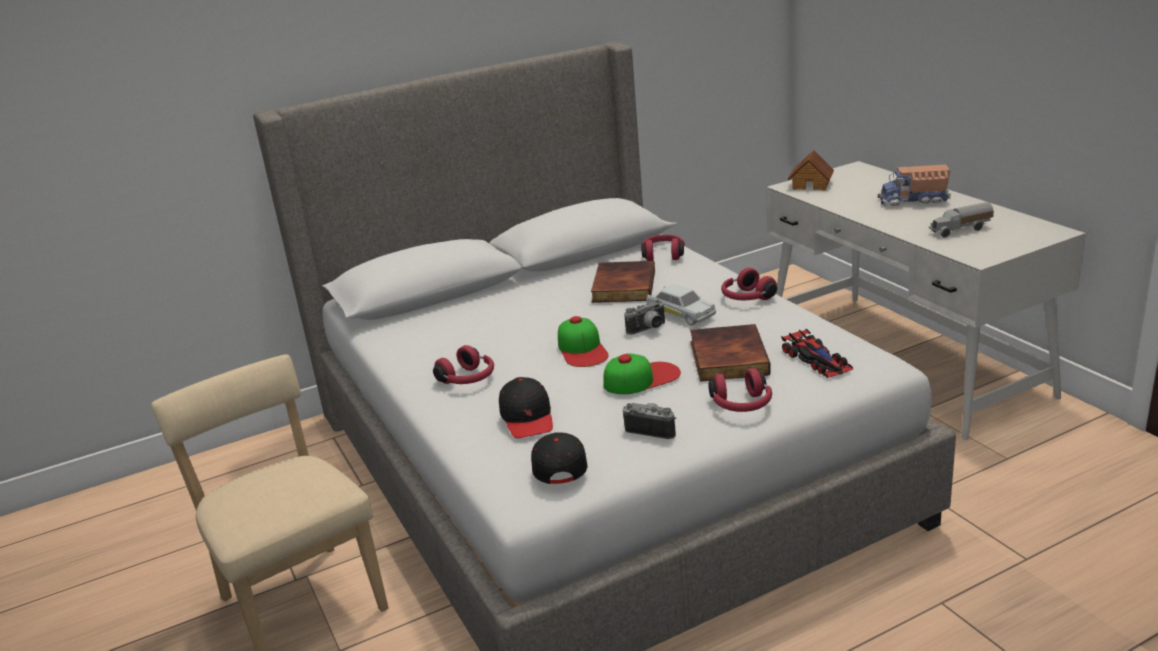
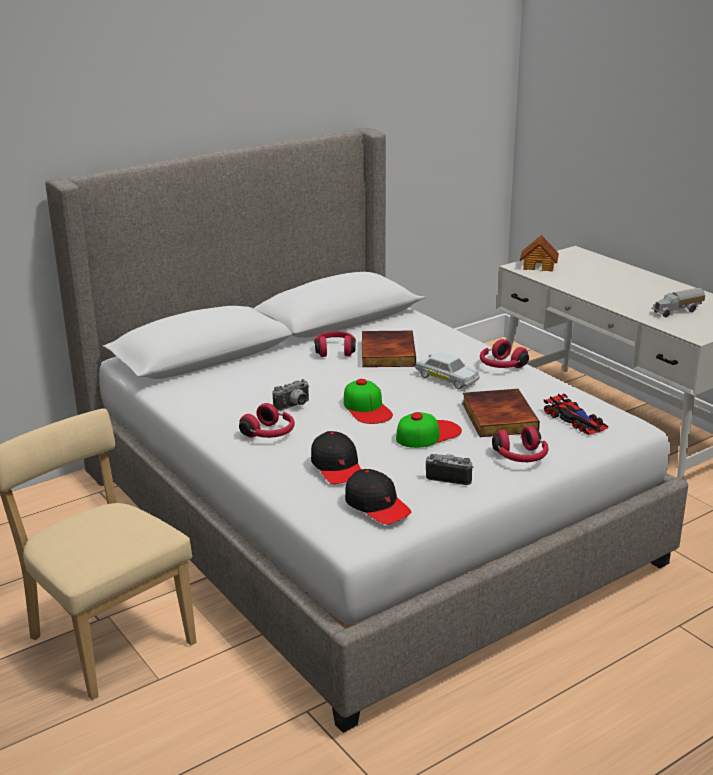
camera: 10 degrees left, 0 degrees up
(558, 464) = (377, 505): black cap -> black cap turned 150 degrees clockwise
(648, 330) = (422, 392): camera -> camera (294, 406)
(663, 255) = (415, 325): red headphones -> red headphones (335, 351)
(914, 201) = (632, 284): toy truck -> none

